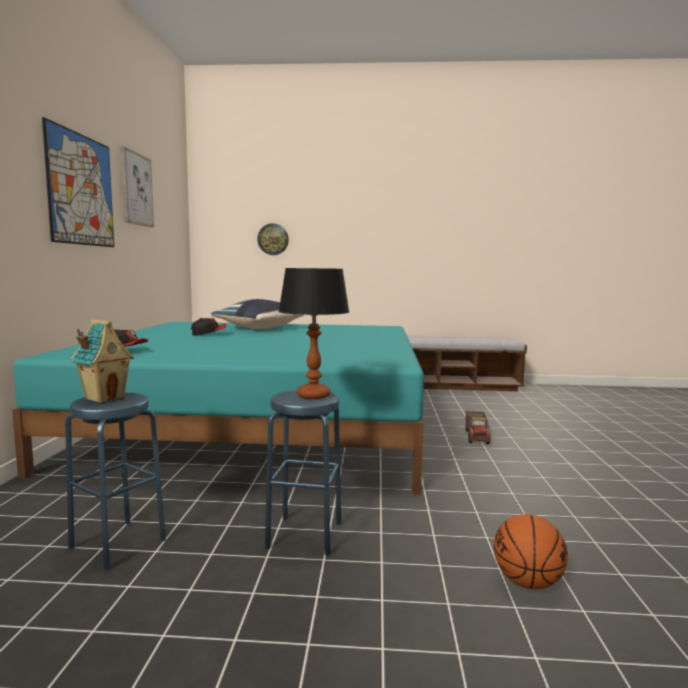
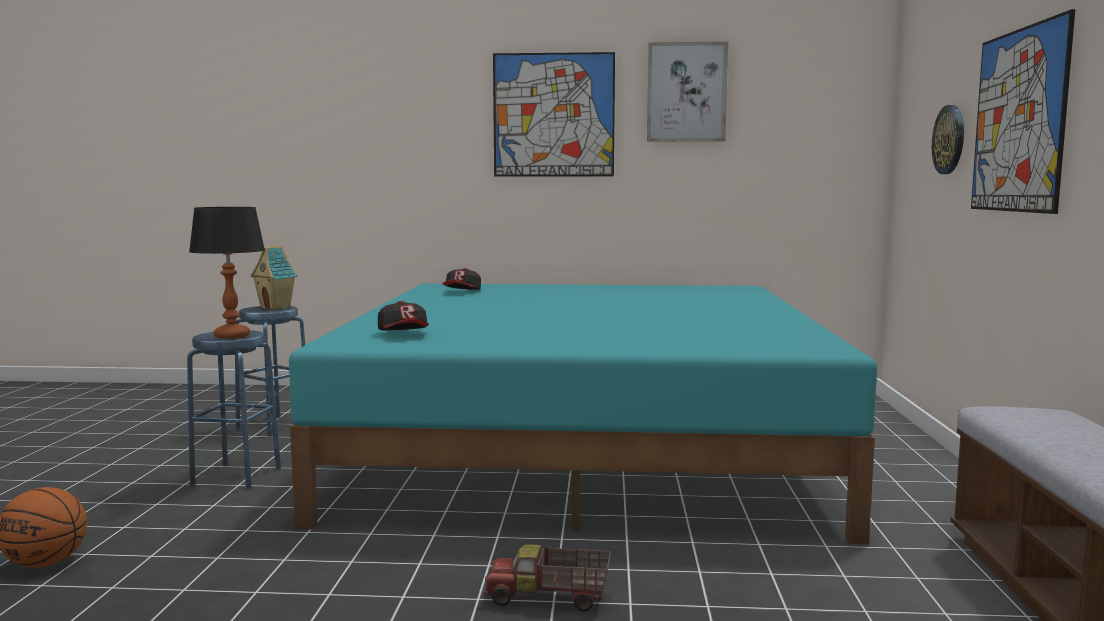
camera: 90 degrees right, 0 degrees up
(209, 334) = (608, 298): cap -> cap (404, 334)
(259, 328) = (698, 307): blue pillow -> none
(338, 236) = (1018, 120): none -> picture

